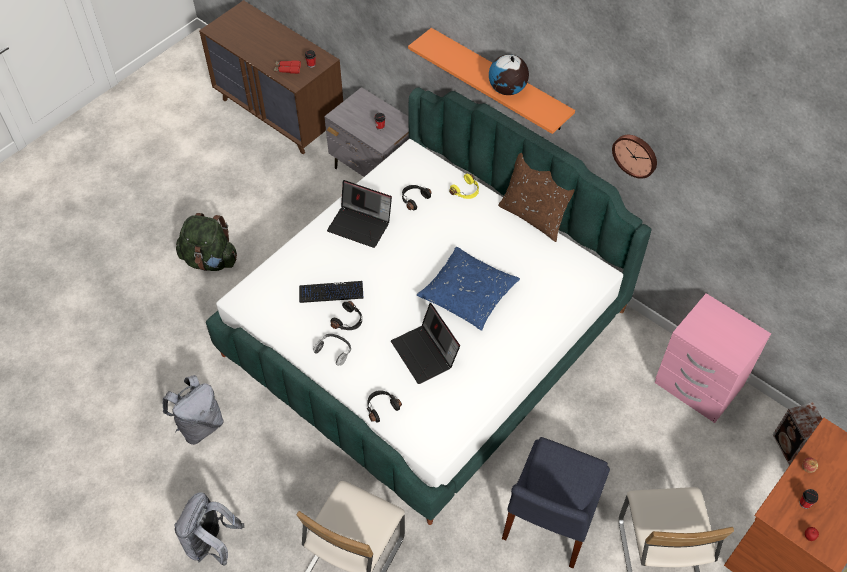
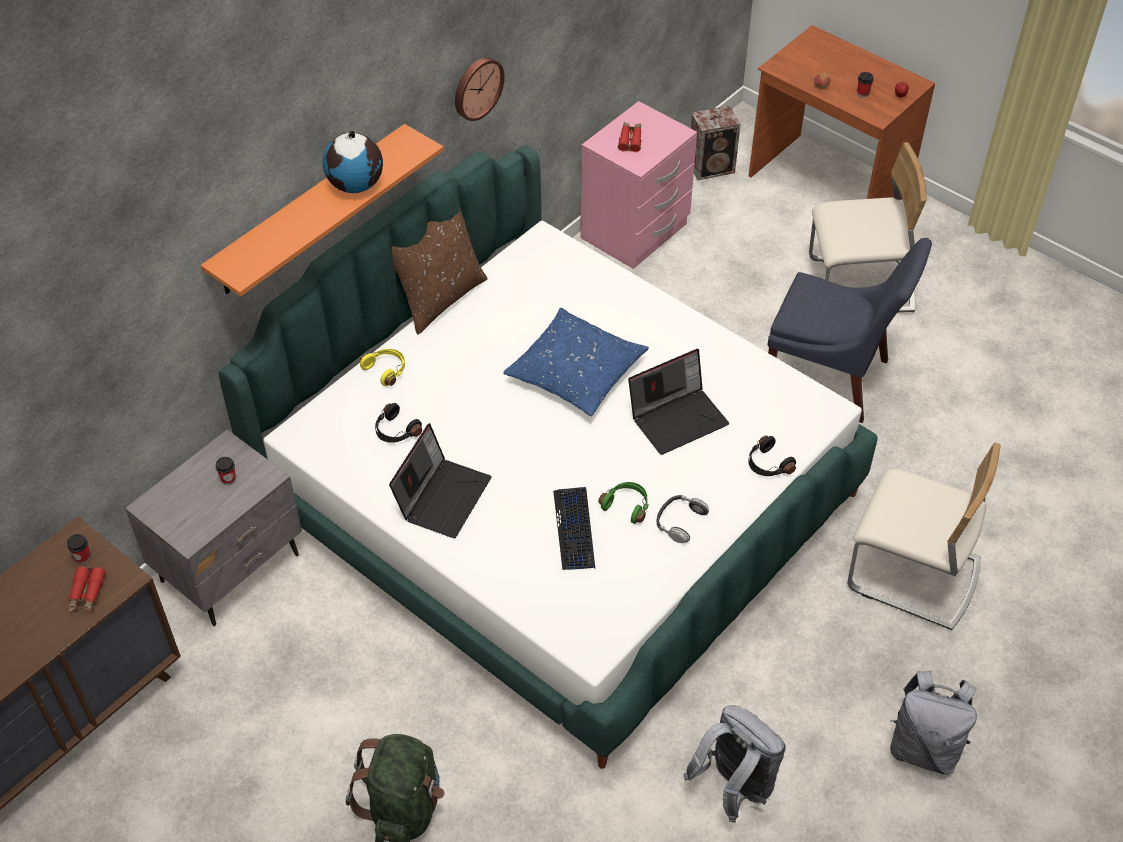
camera: 90 degrees left, 5 degrees down
(348, 321) = (627, 505): black headphones -> green headphones
(717, 326) = (630, 140): none -> red binoculars

